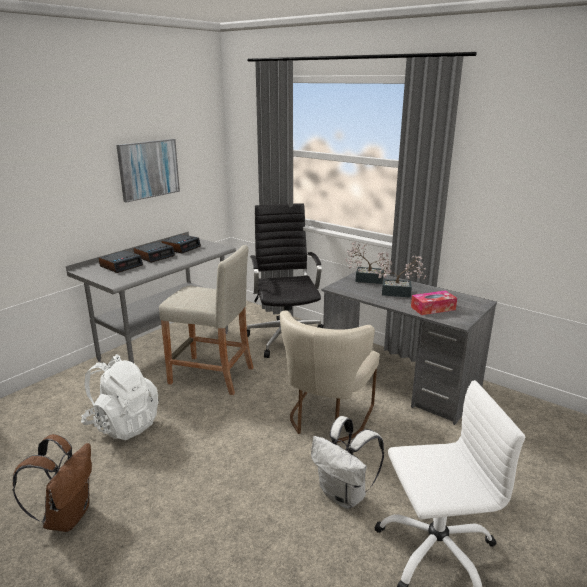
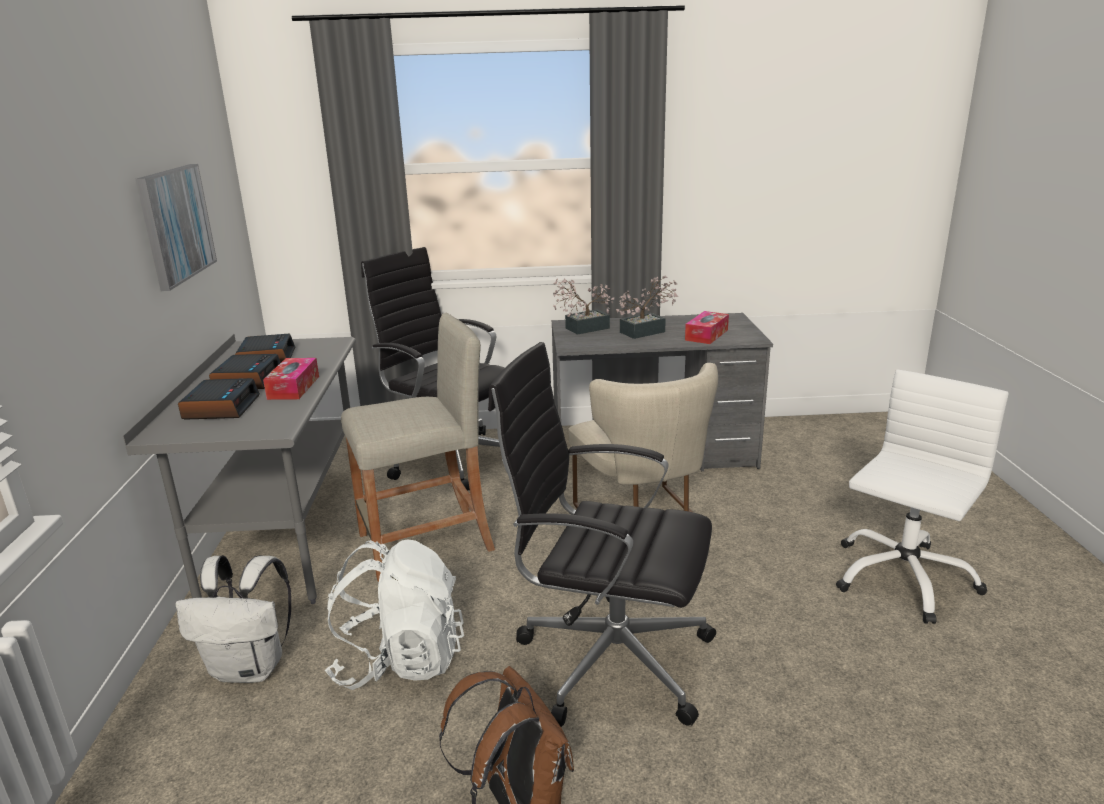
camera: 40 degrees left, 0 degrees up
(161, 266) = (293, 387): none -> tissue box
(196, 480) = (608, 658): none -> black office chair
(344, 495) = (770, 579): white backpack -> white backpack (251, 668)

